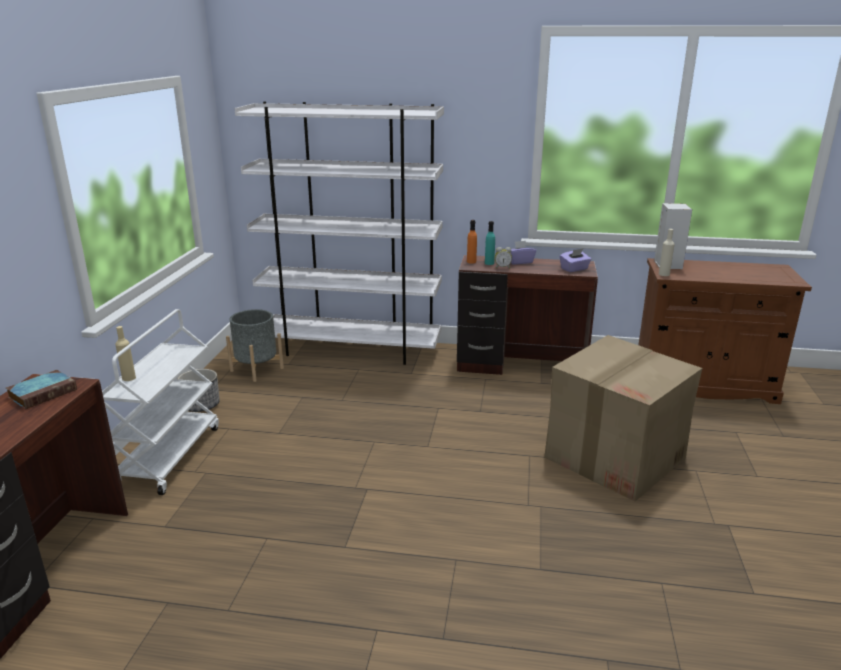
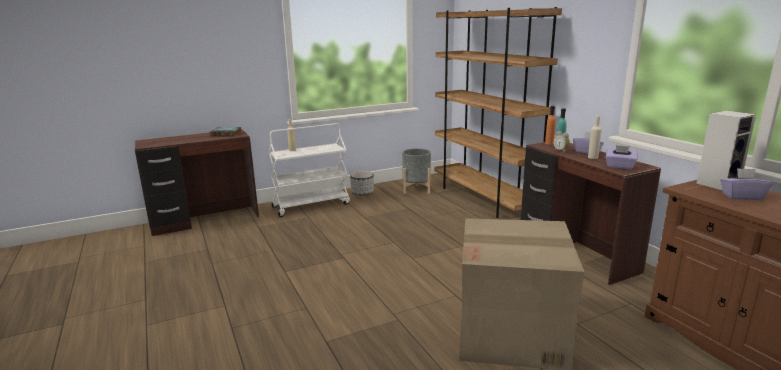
camera: 55 degrees right, 5 degrees down
(351, 349) = (483, 199): white bookcase -> brown bookcase
(664, 274) = (684, 187): beige bottle -> beige bottle (593, 157)
(698, 270) = (741, 196): none -> purple tissue box

